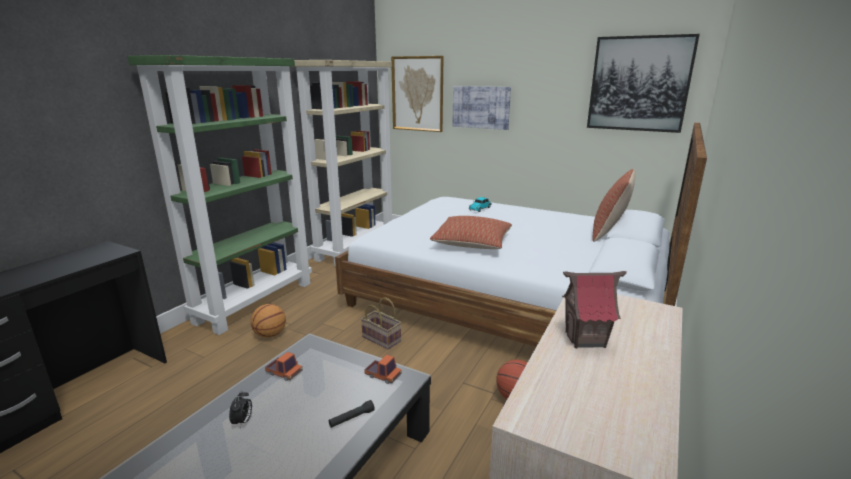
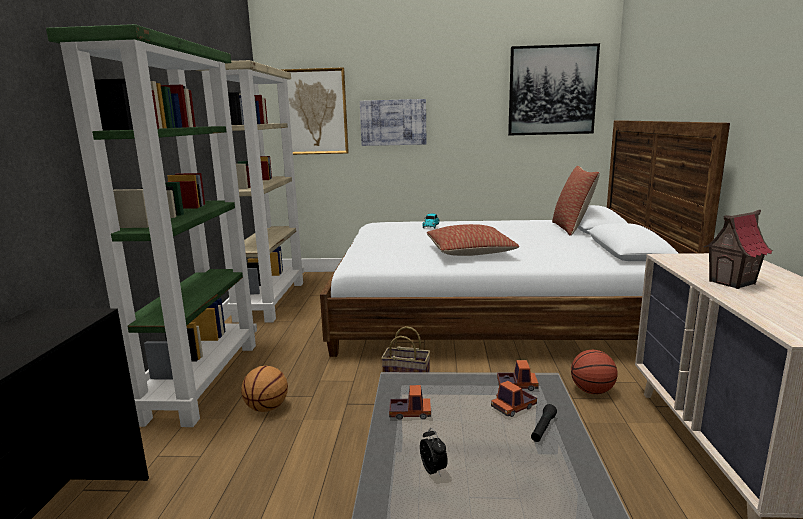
camera: 25 degrees left, 5 degrees down
(355, 393) = (513, 407): none -> toy truck

